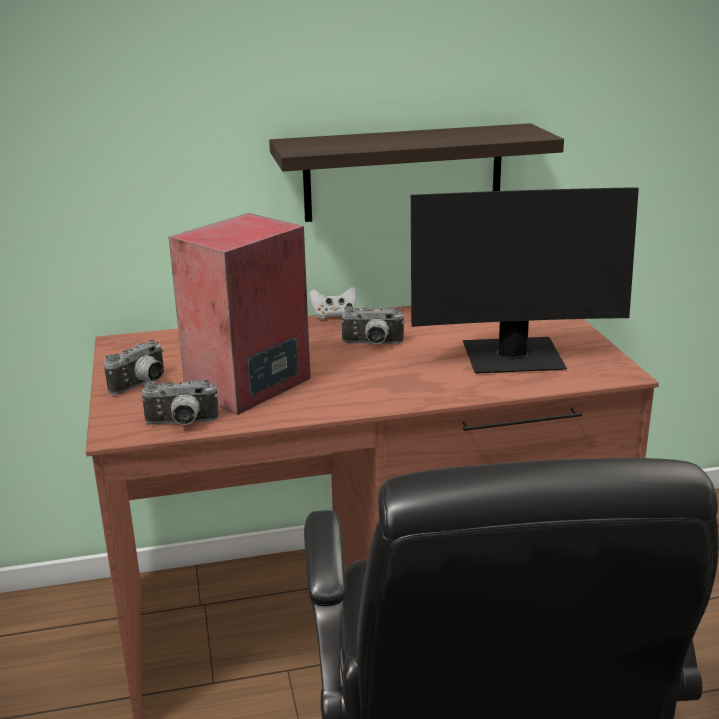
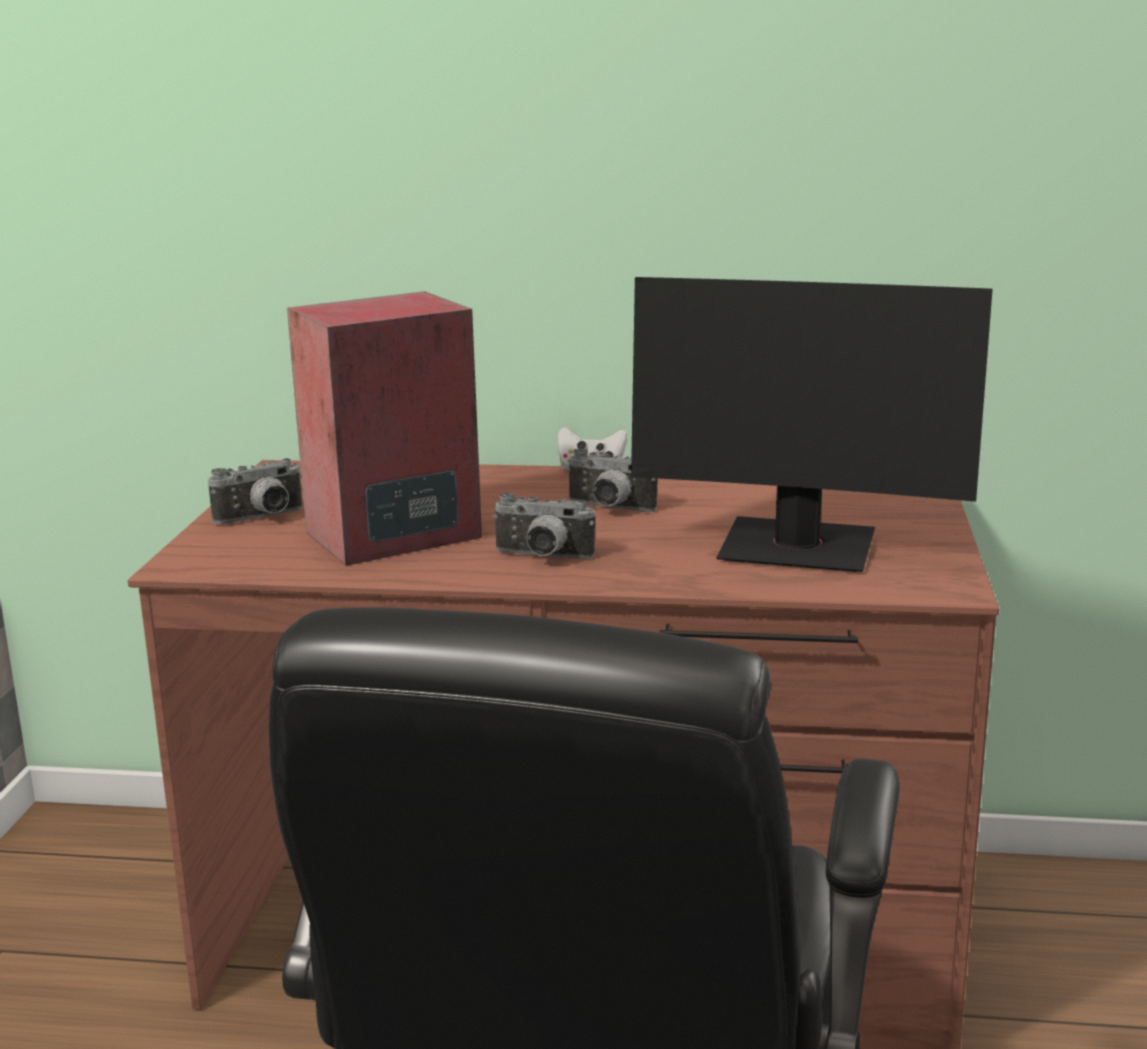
camera: 20 degrees right, 5 degrees down
(181, 424) = (266, 566): camera -> camera (542, 557)
(403, 173) = (709, 264): shelf -> none

